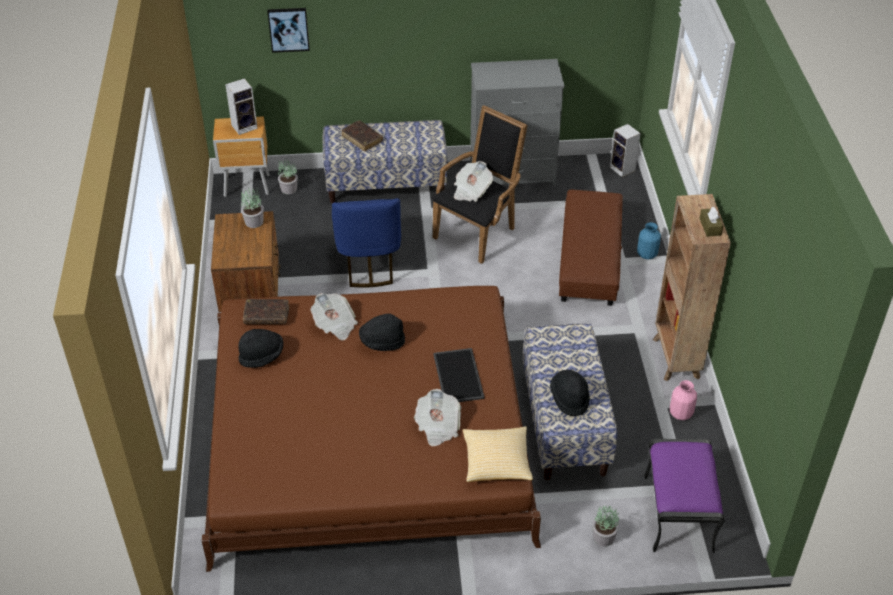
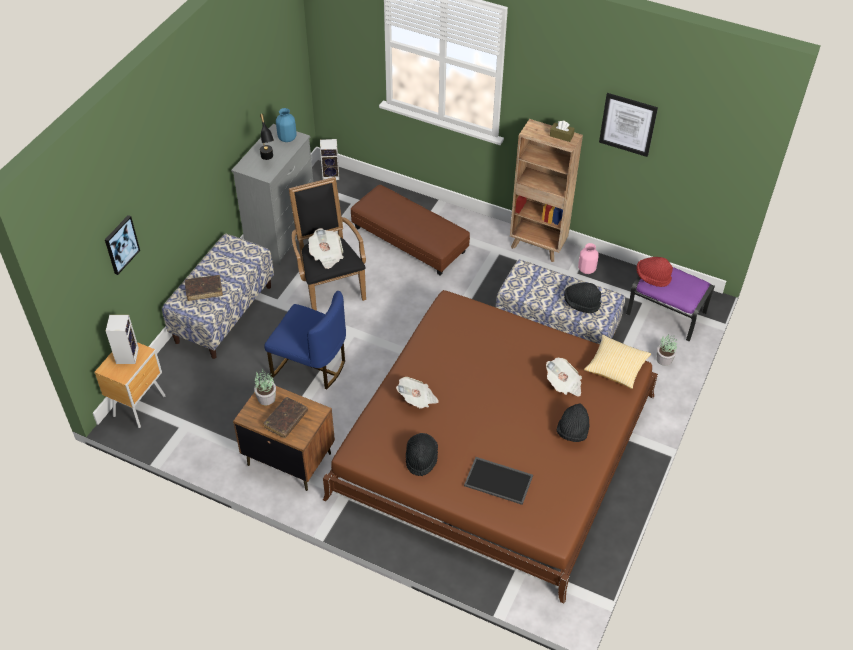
camera: 60 degrees left, 5 degrees up
(266, 316) = (377, 438): brown book -> brown book (286, 420)
(288, 189) = (171, 379): potted plant -> none
(382, 342) = (456, 379): black hat -> black hat (572, 431)
(459, 376) = (523, 351): tray -> tray (499, 480)
(505, 76) = (268, 159): none -> black table lamp
(646, 254) = (429, 209): blue vase -> blue vase (287, 138)
(674, 450) = (652, 277): none -> red hat
(758, 256) = (628, 124): none -> picture

